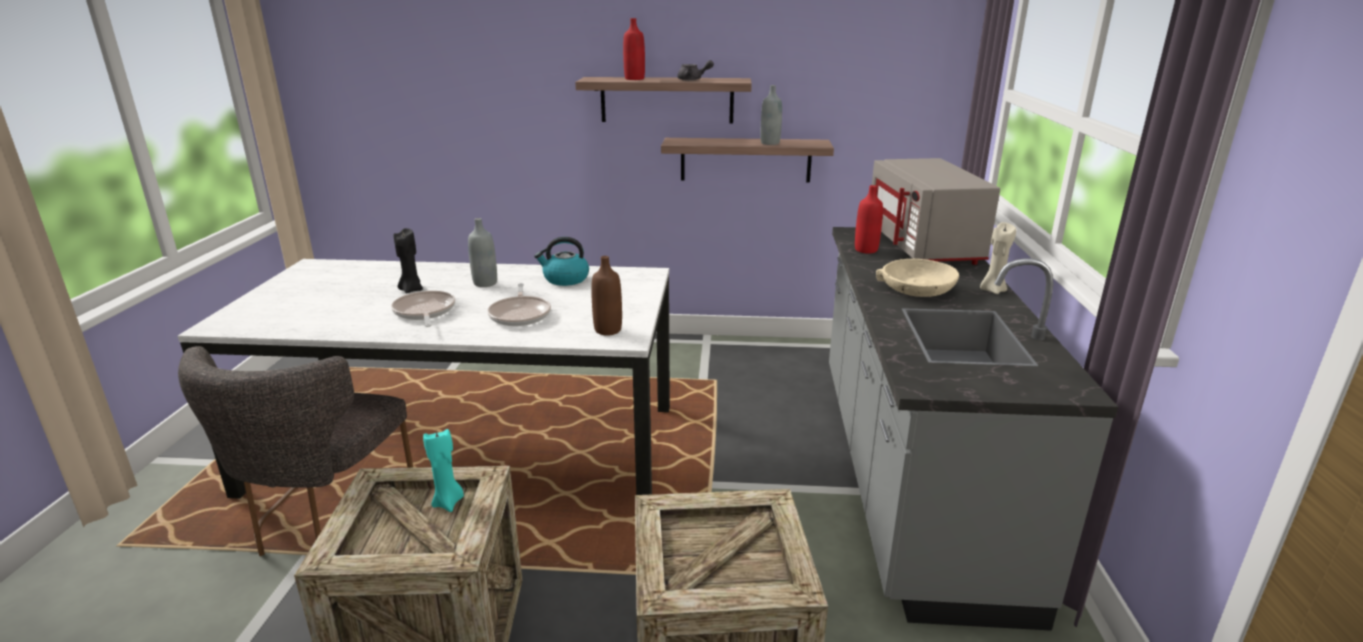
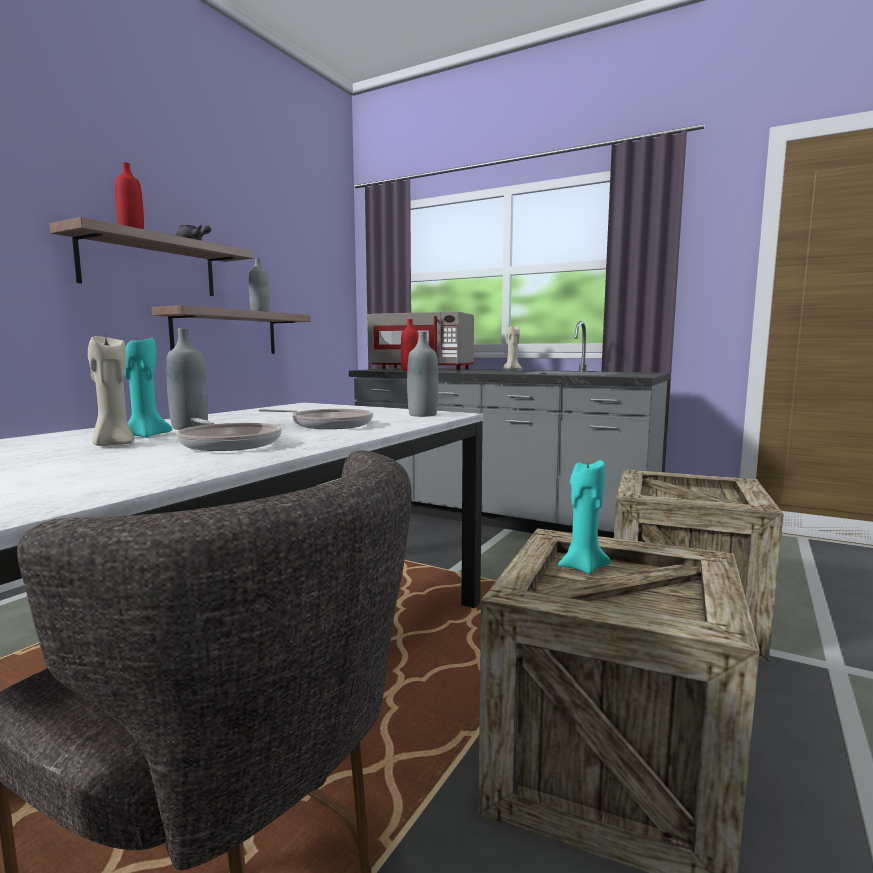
camera: 65 degrees left, 15 degrees down
(411, 290) = (113, 445): black candle -> beige candle
(424, 312) = (228, 443): frying pan -> frying pan turned 135 degrees counterclockwise
(447, 285) = (145, 435): none -> turquoise candle
(565, 279) = (258, 414): kettle -> none
(608, 330) = (422, 415): brown bottle -> grey bottle
(917, 289) = (493, 371): beige bowl -> none

